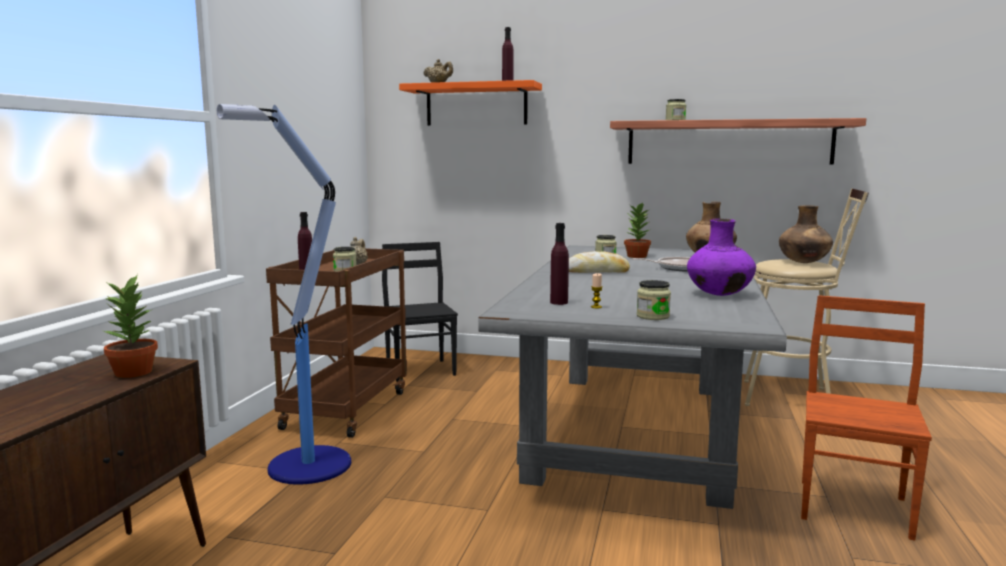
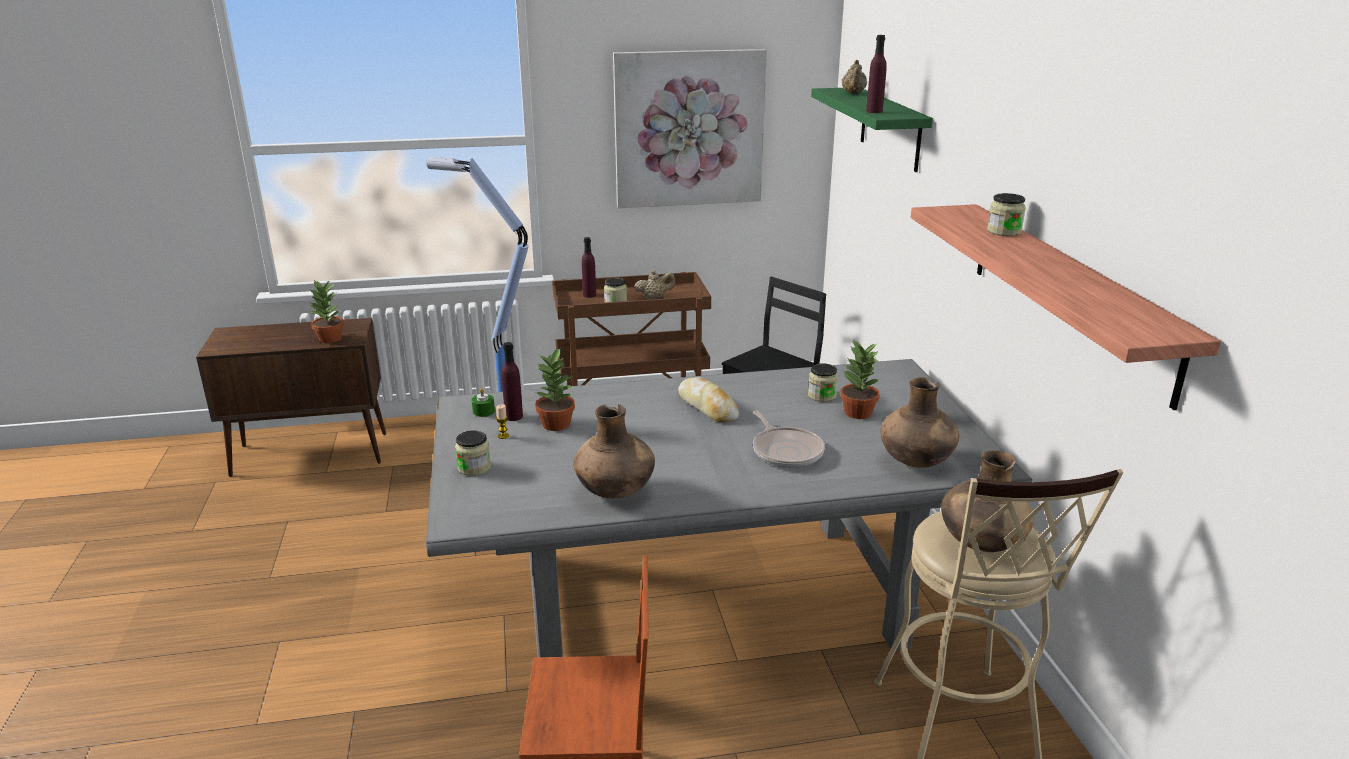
camera: 65 degrees right, 15 degrees up
(305, 120) = (689, 129): none -> picture
(476, 105) = (890, 128): orange shelf -> green shelf
(536, 308) = (483, 411): none -> green candle
(588, 295) = (557, 424): none -> potted plant
(719, 294) = (615, 492): purple vase -> brown vase

